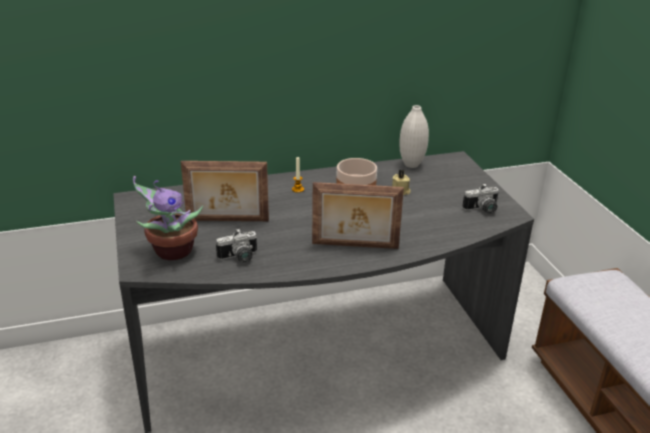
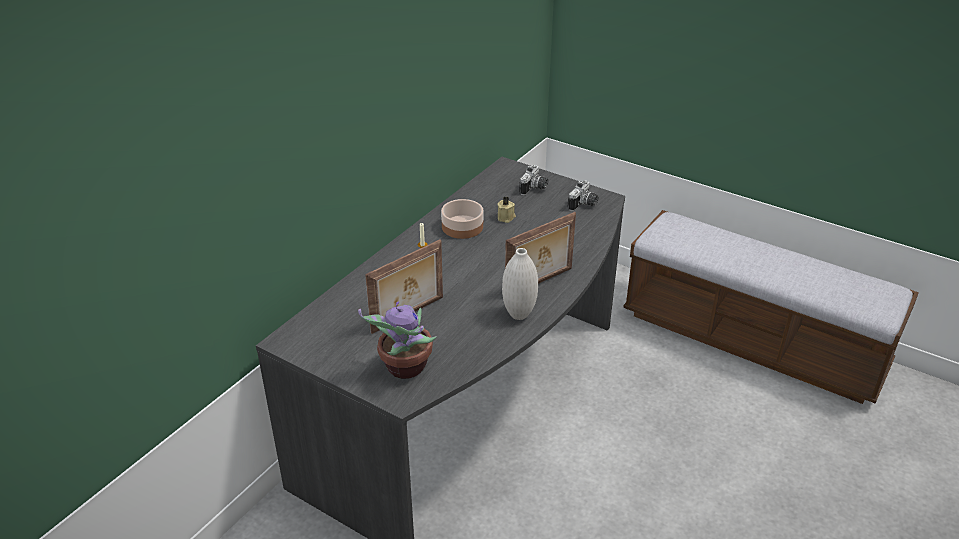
camera: 40 degrees left, 5 degrees up
(239, 258) = (469, 341): camera -> camera (534, 189)
(411, 164) = (480, 188): white vase -> white vase (519, 314)

